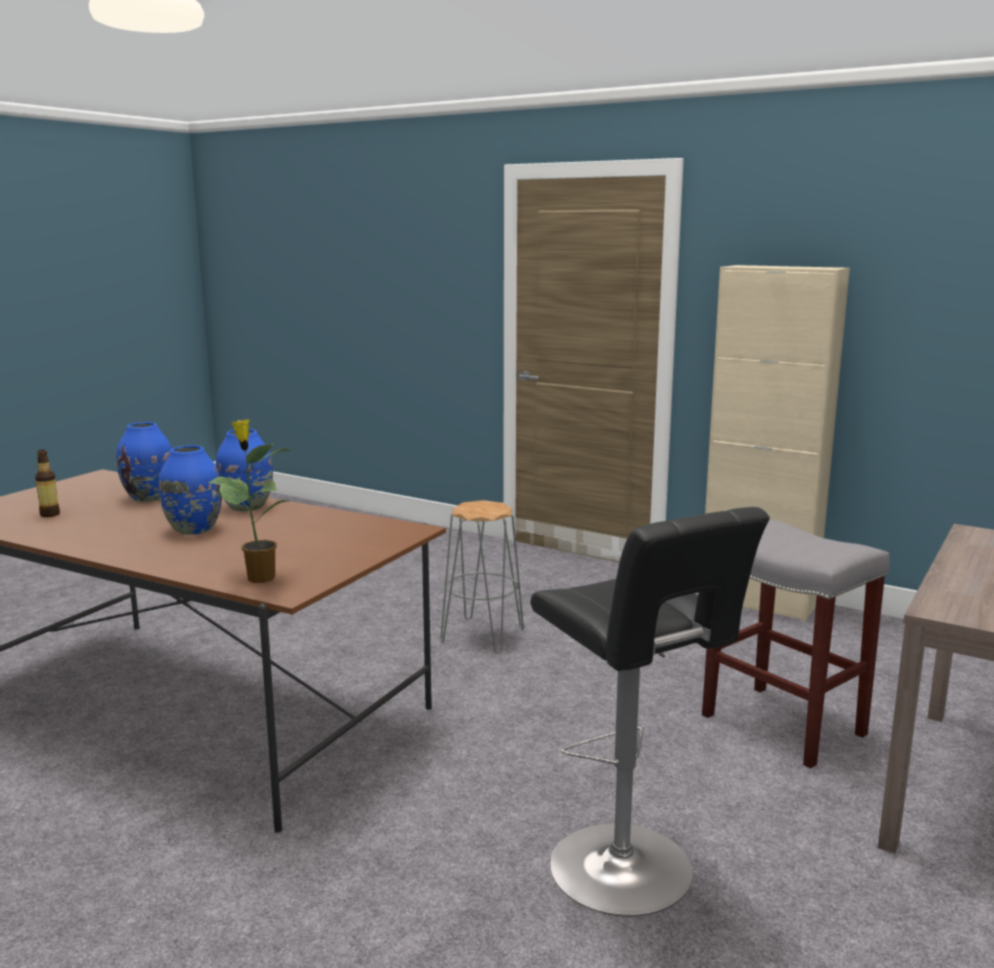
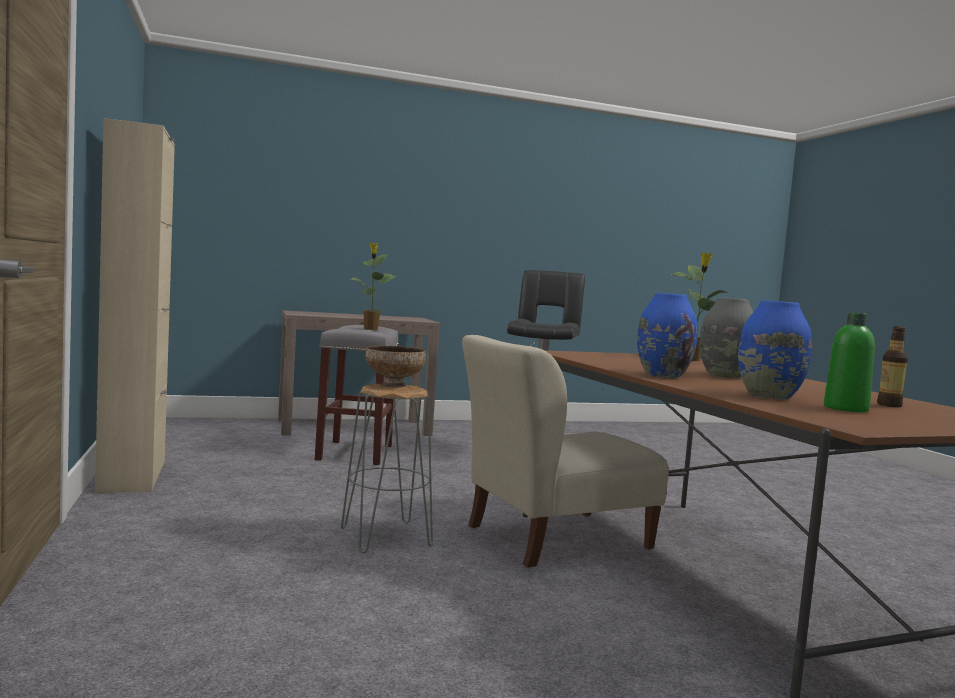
camera: 140 degrees left, 10 degrees down
(94, 496) = (846, 408): none -> green bottle
(193, 529) = (725, 376): blue vase -> grey vase
(369, 690) = (552, 539): none -> beige chair
(491, 510) = (394, 385): none -> bowl
(796, 544) = (370, 329): none -> potted plant

